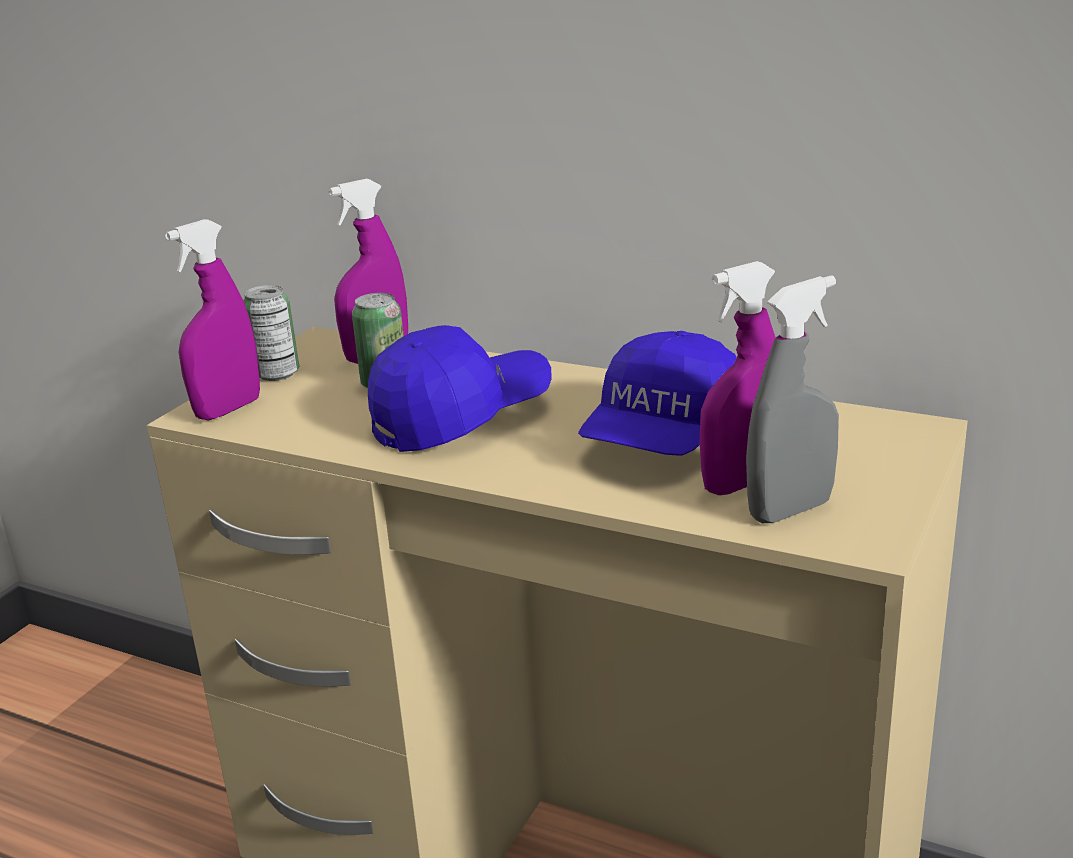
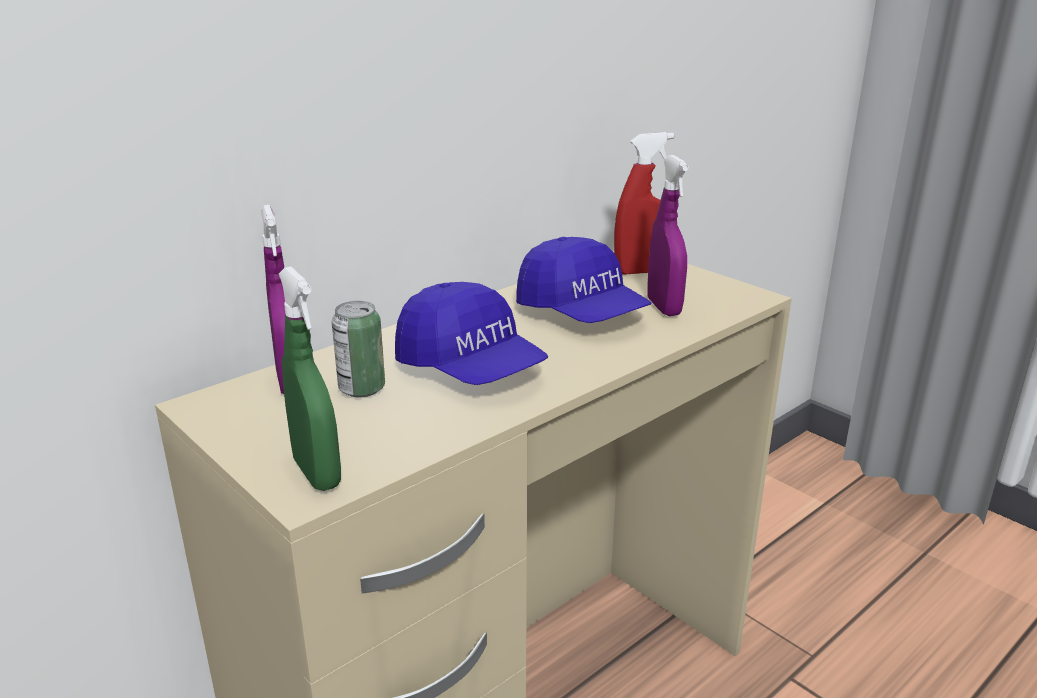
camera: 70 degrees left, 0 degrees up
(228, 409) = (317, 473): purple spray bottle -> green spray bottle
(277, 374) = (259, 437): can -> none
(461, 417) = (471, 369): blue cap -> blue cap turned 150 degrees clockwise
(790, 510) = (706, 303): grey spray bottle -> none
(860, 446) = (641, 271): none -> red spray bottle

